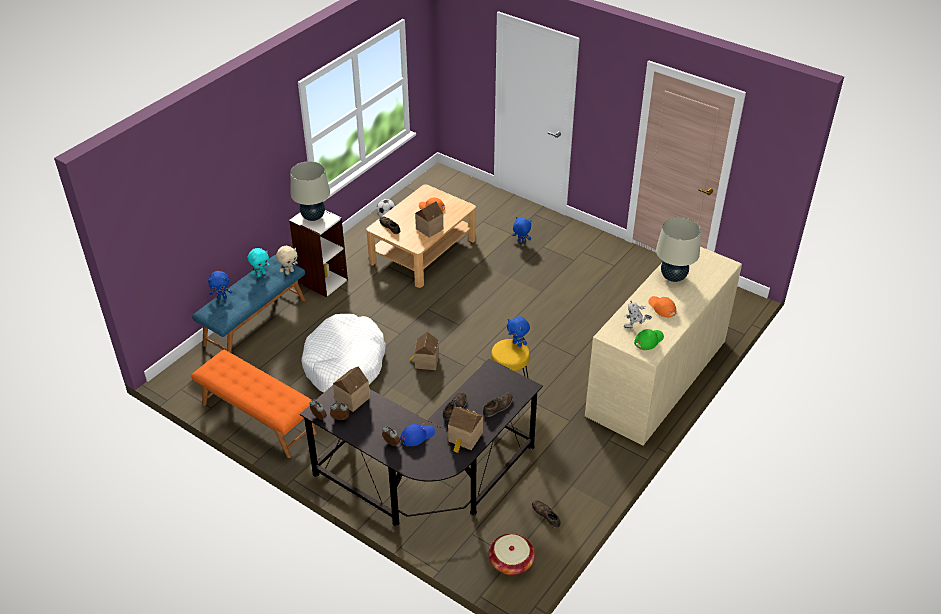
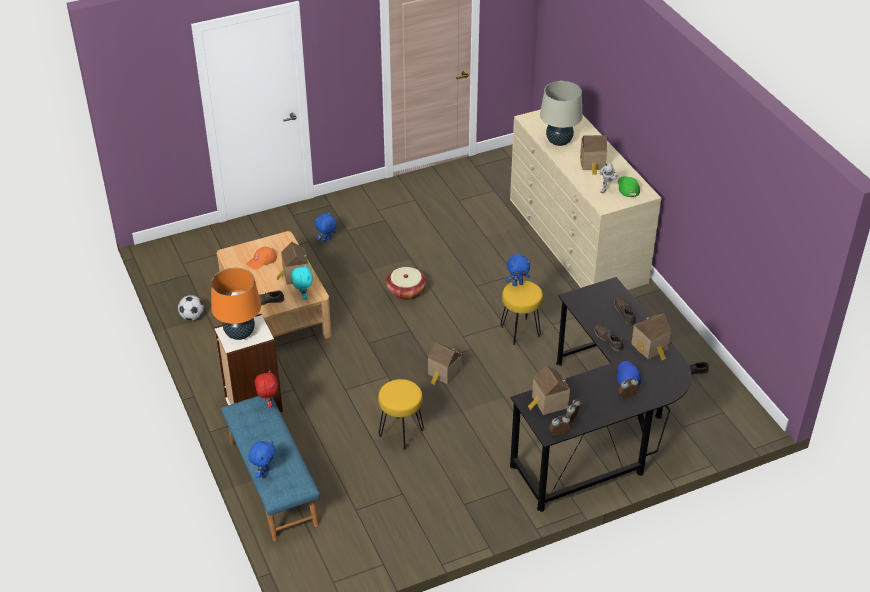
camera: 60 degrees left, 0 degrees up
(257, 419) = (430, 529): orange bench -> none
(261, 274) = (252, 427): turquoise plush toy -> turquoise plush toy (303, 296)
(289, 272) = (268, 403): beige plush toy -> red plush toy
(313, 217) = (240, 334): beige table lamp -> orange table lamp
(345, 364) = (400, 433): white dog bed -> yellow stool
(511, 562) = (728, 415): basket -> basket (406, 291)
(661, 308) = (593, 164): orange cap -> toy house

